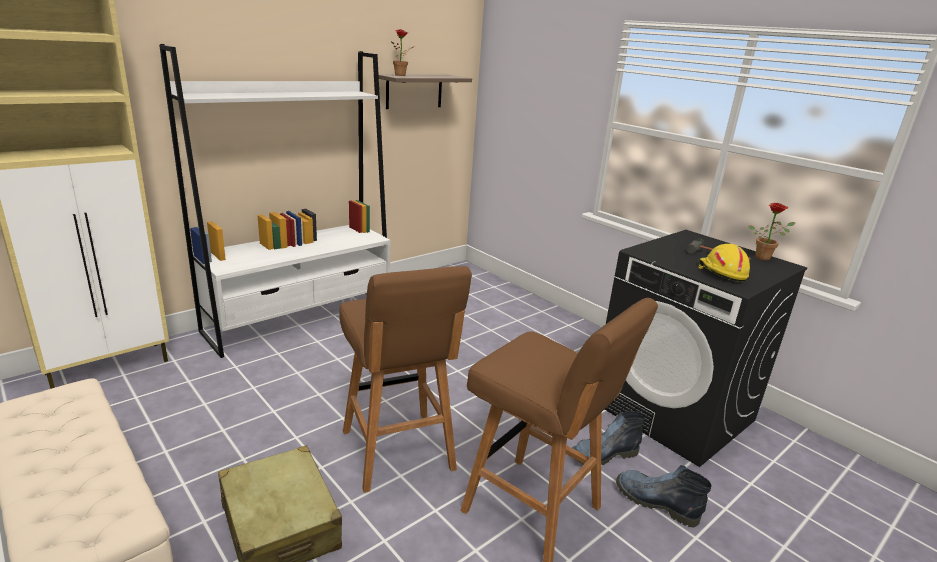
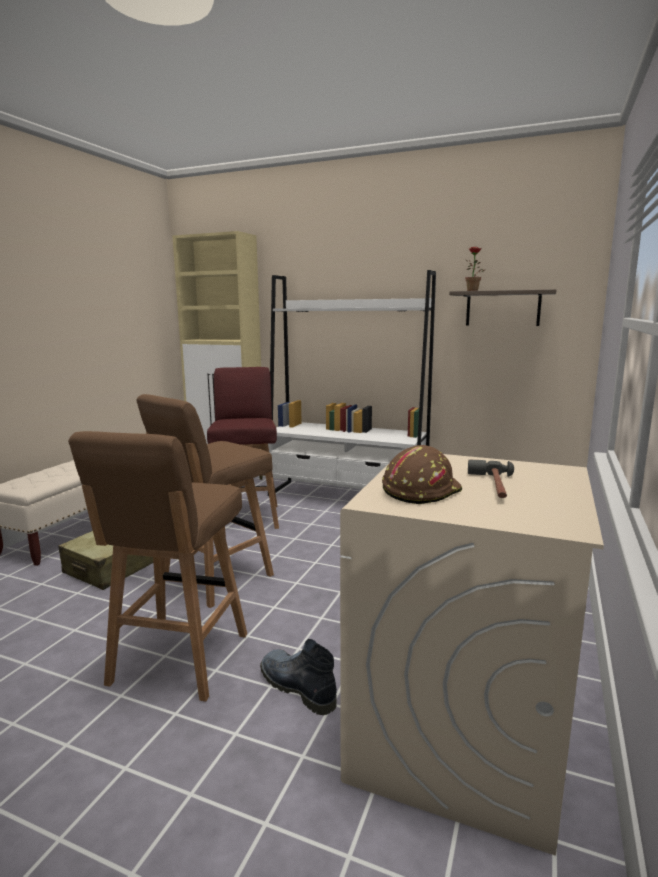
camera: 65 degrees right, 10 degrees down
(265, 389) = (247, 517): none -> red stool
(654, 502) = (237, 744): boot -> none
(673, 411) = (458, 736): black washing machine -> beige washing machine
(721, 272) = (420, 491): yellow hard hat -> brown hard hat
(764, 257) = (572, 512): potted plant -> none

